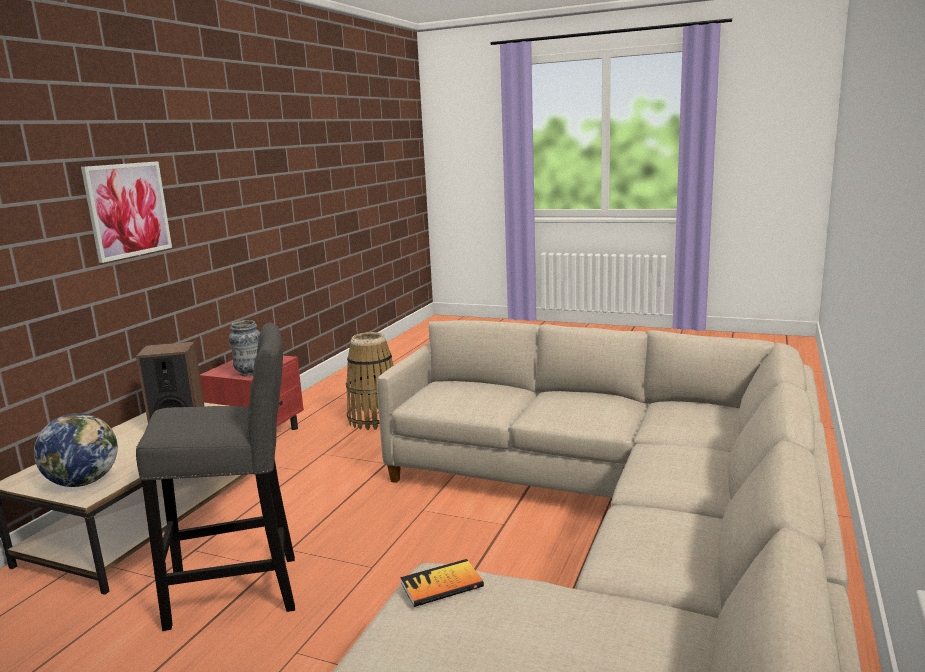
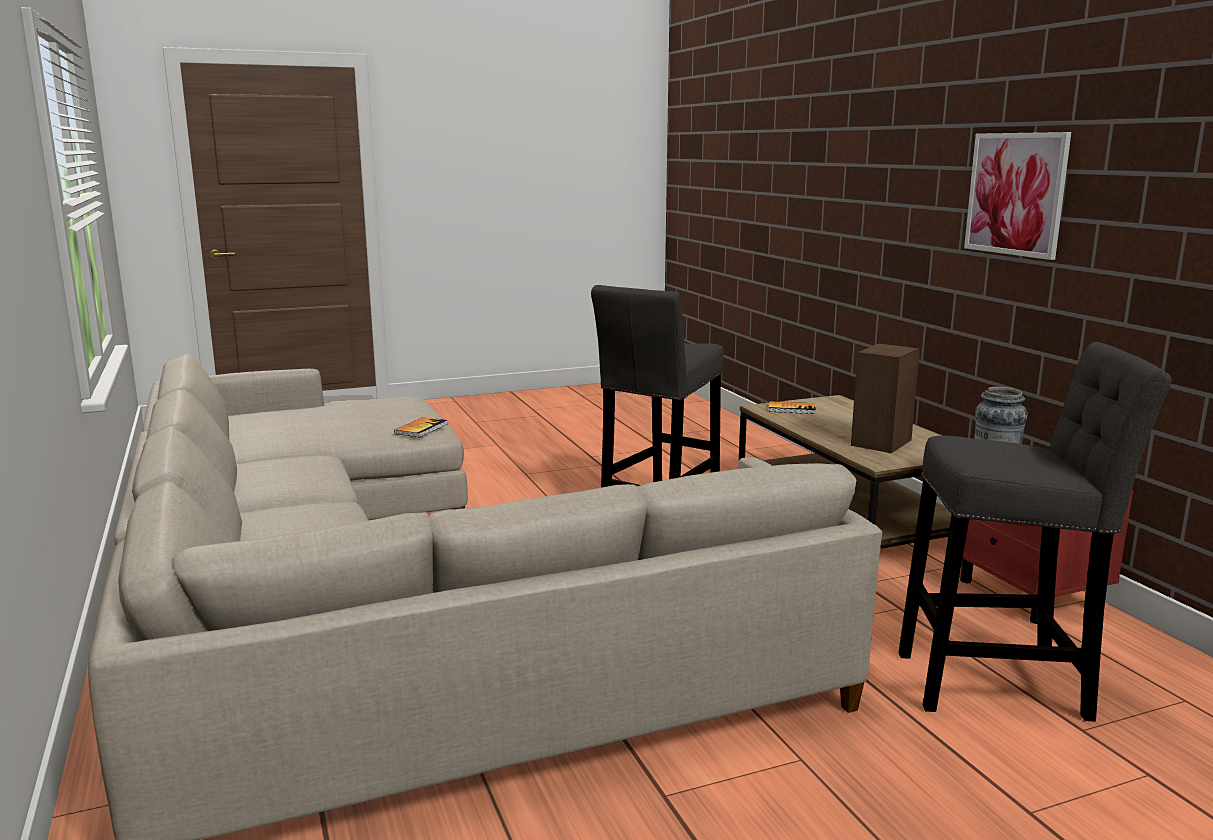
camera: 135 degrees right, 0 degrees up
(84, 482) = (791, 409): globe -> book
(375, 419) = (1002, 685): basket -> grey stool

